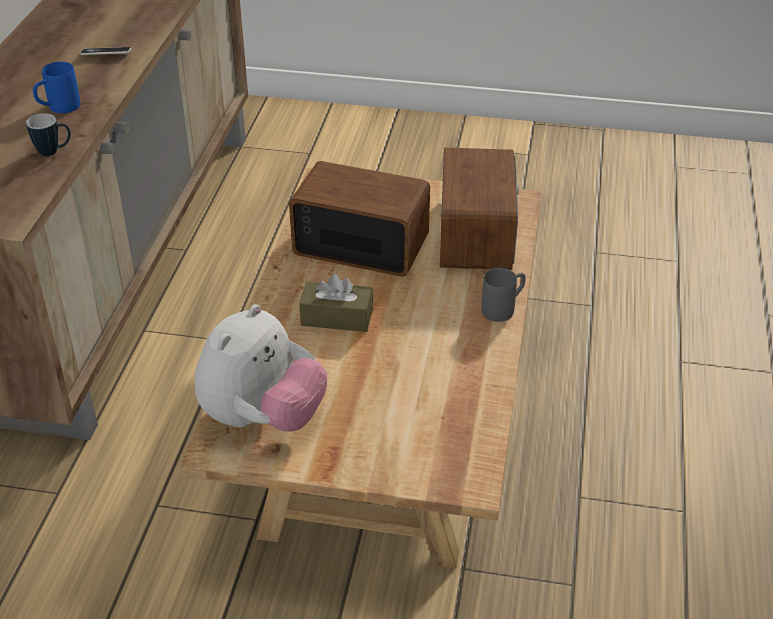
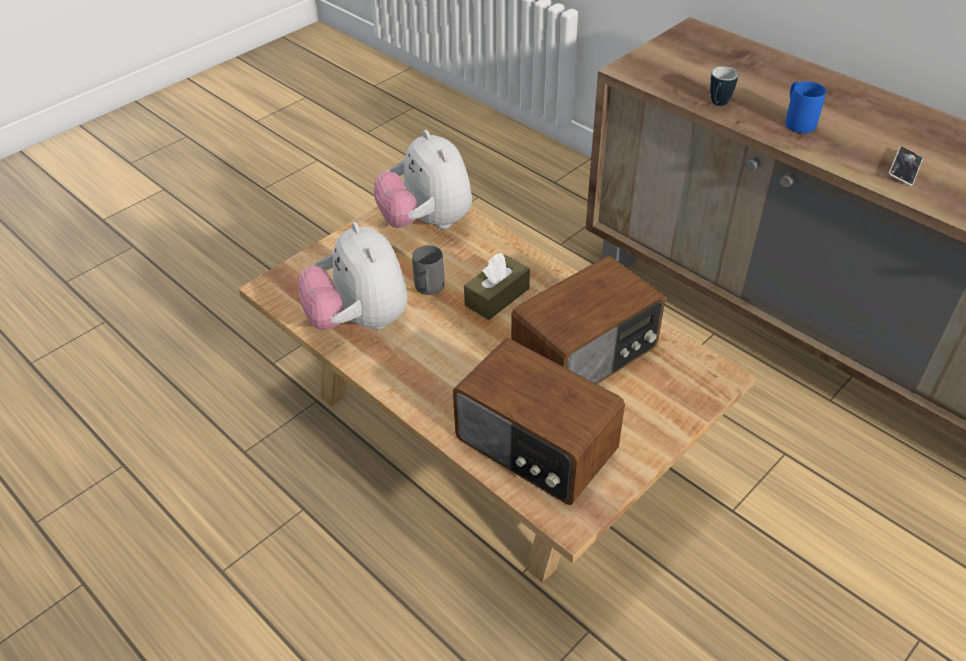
camera: 125 degrees right, 5 degrees up
(451, 388) = (359, 320): none -> plush toy
(503, 308) = (413, 401): grey mug -> grey mug (429, 290)

